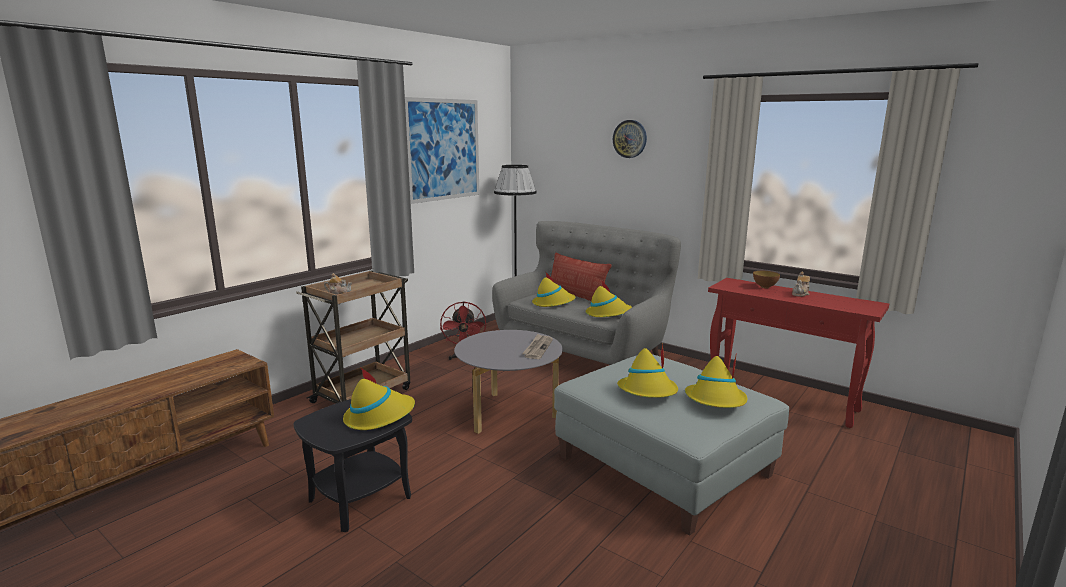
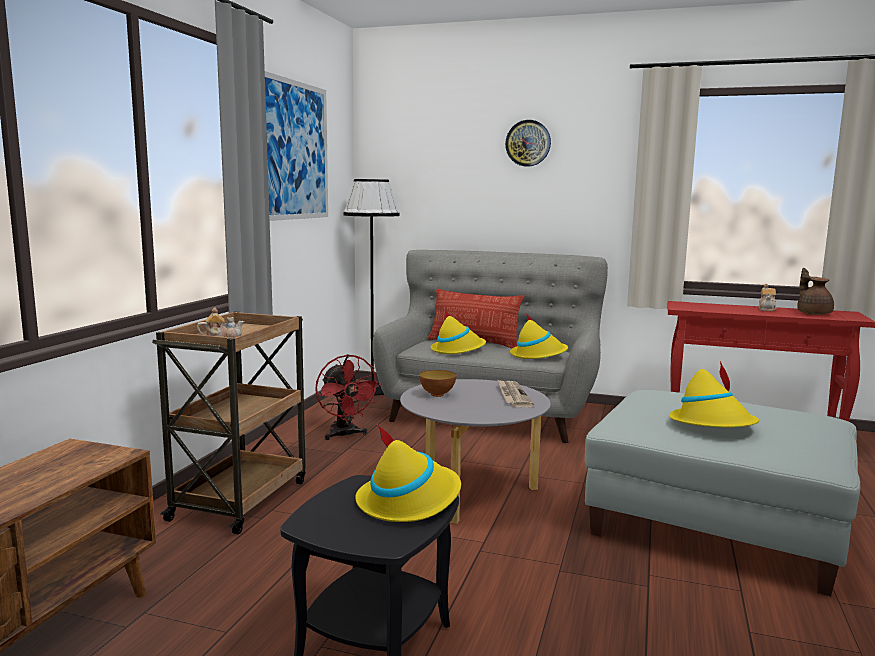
camera: 20 degrees left, 5 degrees down
(716, 401) = (796, 424): yellow hat -> none
(764, 287) = (722, 306): bowl -> bowl (437, 394)
(837, 302) = (813, 313): none -> brown teapot

